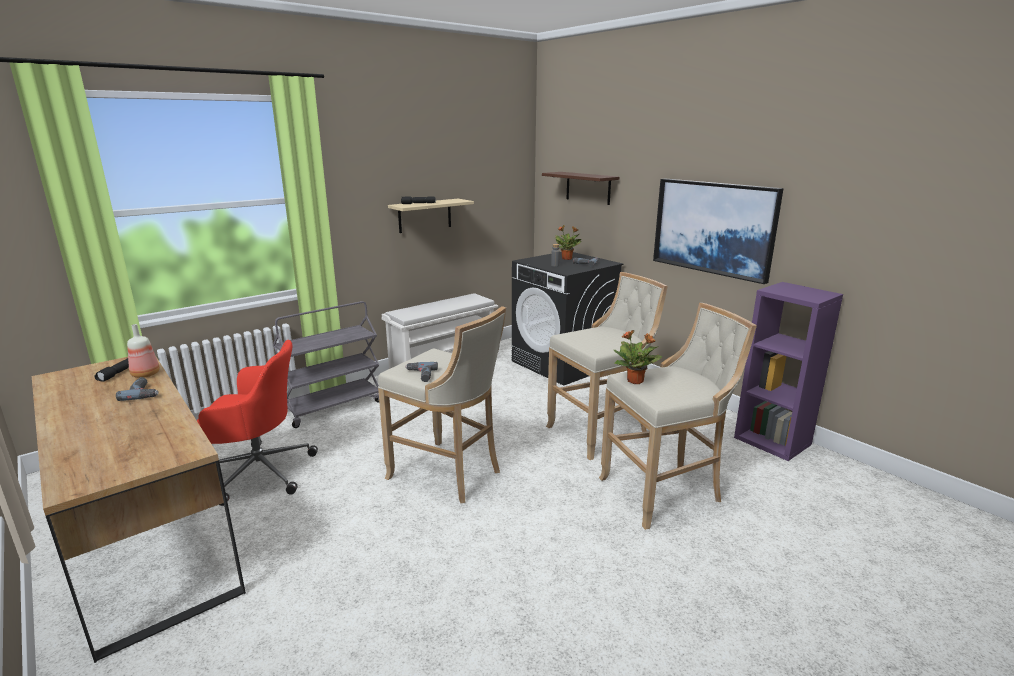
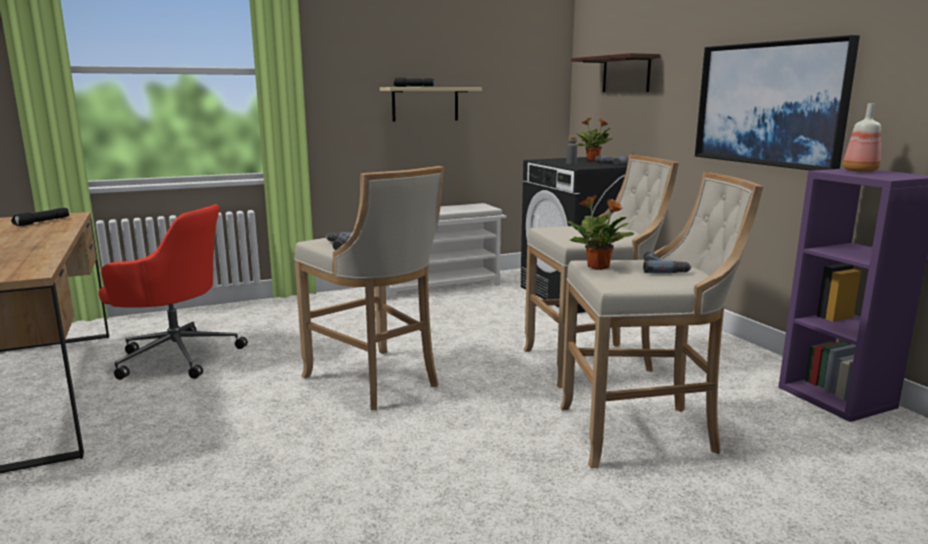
camera: 15 degrees right, 5 degrees down
(144, 393) = (43, 235): power drill -> power drill (662, 268)
(145, 374) = (61, 224): bottle -> bottle (858, 171)
(333, 407) = (292, 309): grey cart -> none

